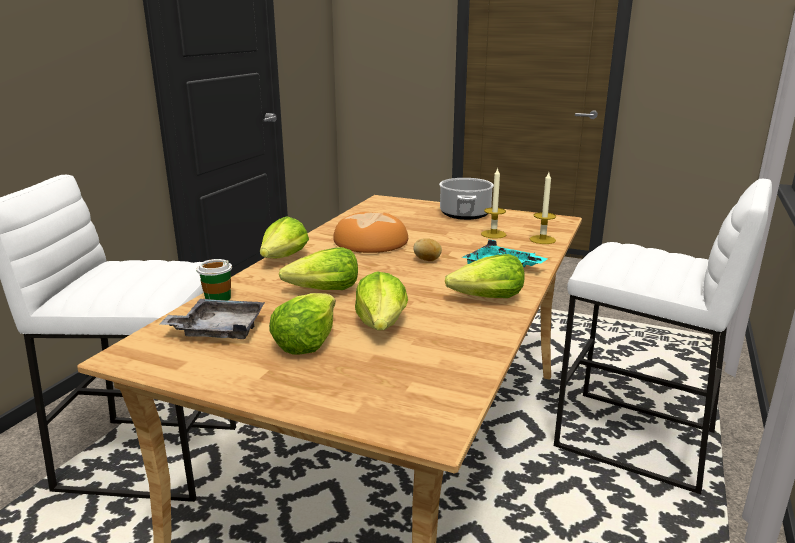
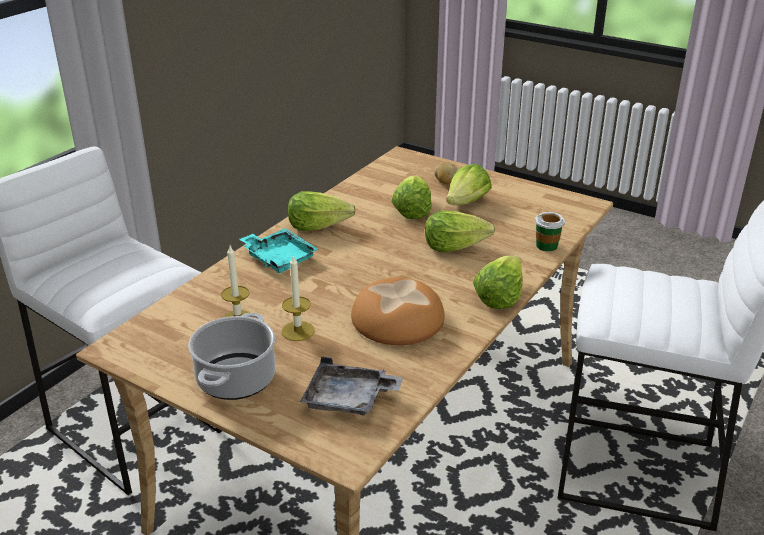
camera: 170 degrees left, 10 degrees up
(219, 330) = (531, 216): grey tray -> grey tray (349, 399)
(427, 260) = (345, 278): potato -> potato (445, 182)
(542, 240) = (190, 302): candle -> candle (298, 331)

